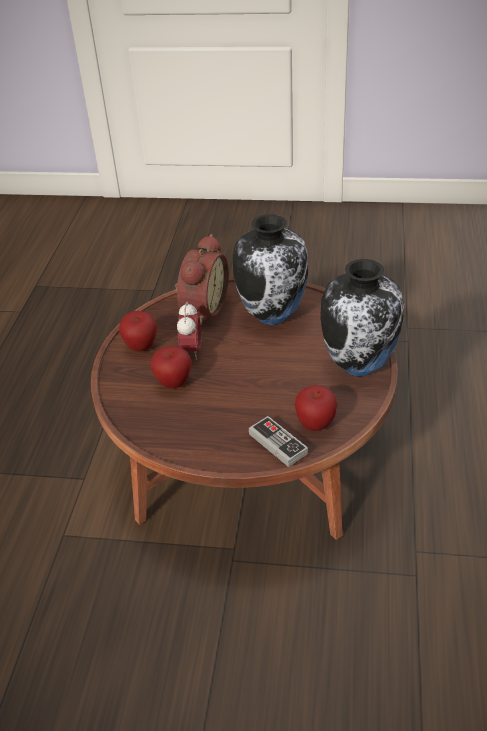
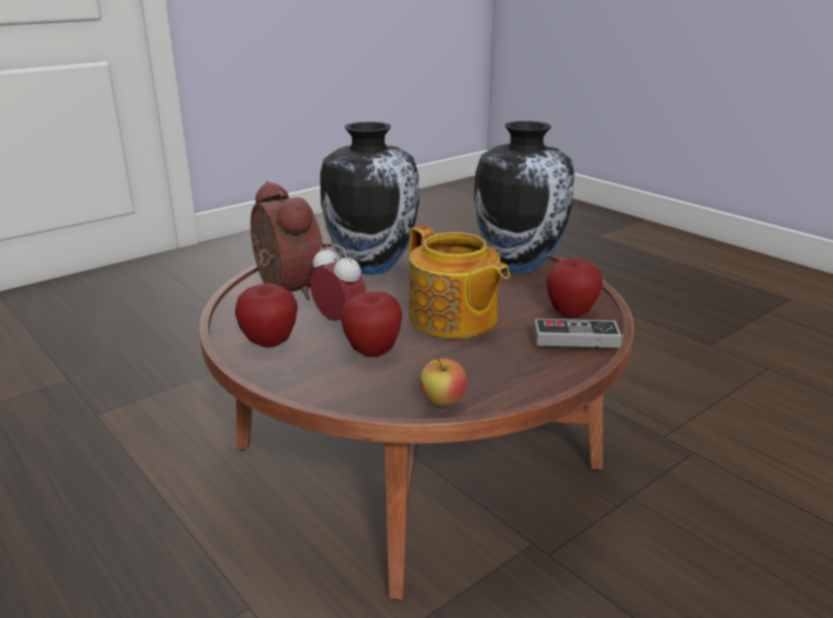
camera: 50 degrees left, 15 degrees down
(148, 436) = (443, 401): none -> apple
(246, 386) = (453, 319): none -> teapot

